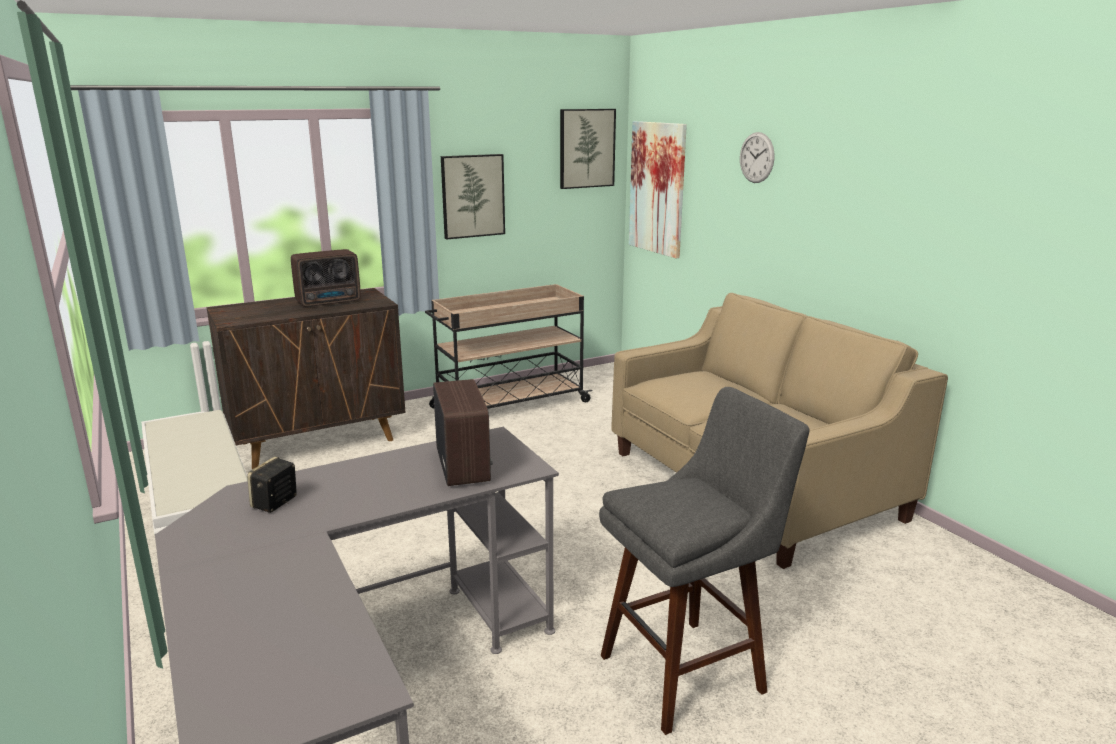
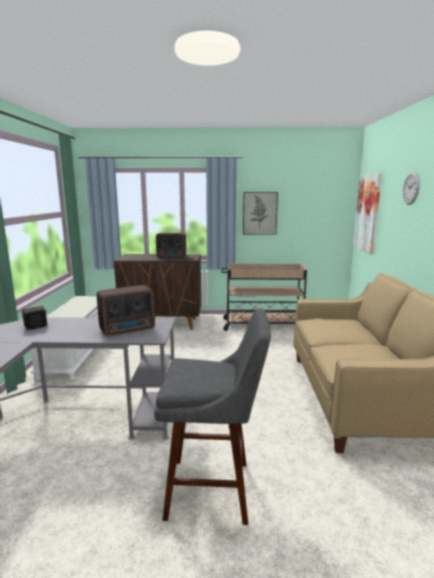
camera: 30 degrees right, 5 degrees down
(464, 465) = (129, 330): radio -> radio turned 45 degrees clockwise
(586, 148) = (330, 190): picture -> none

